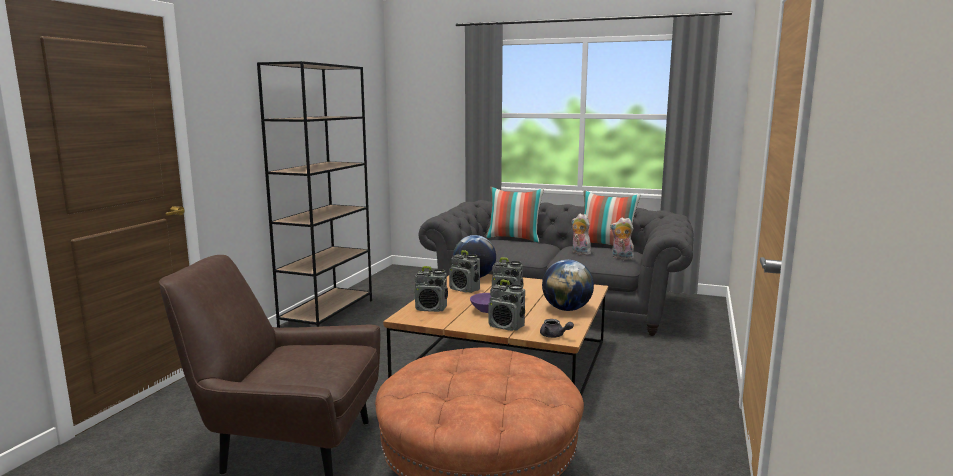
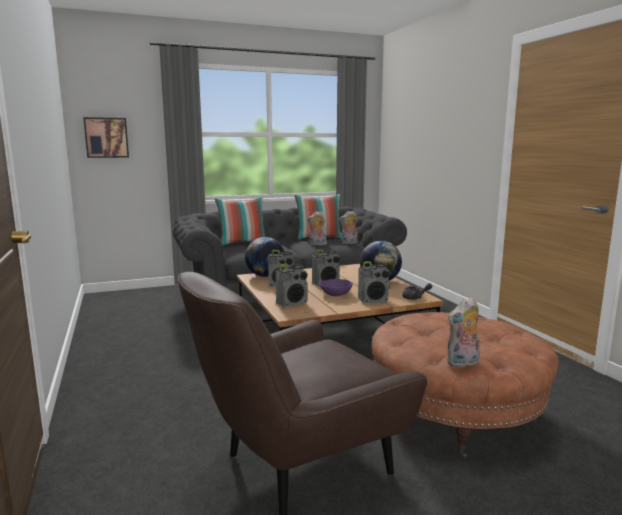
camera: 40 degrees left, 0 degrees up
(327, 313) = (98, 349): beige bookcase -> none
(410, 404) = (463, 363): none -> plush toy
(418, 118) = (106, 137): none -> picture

